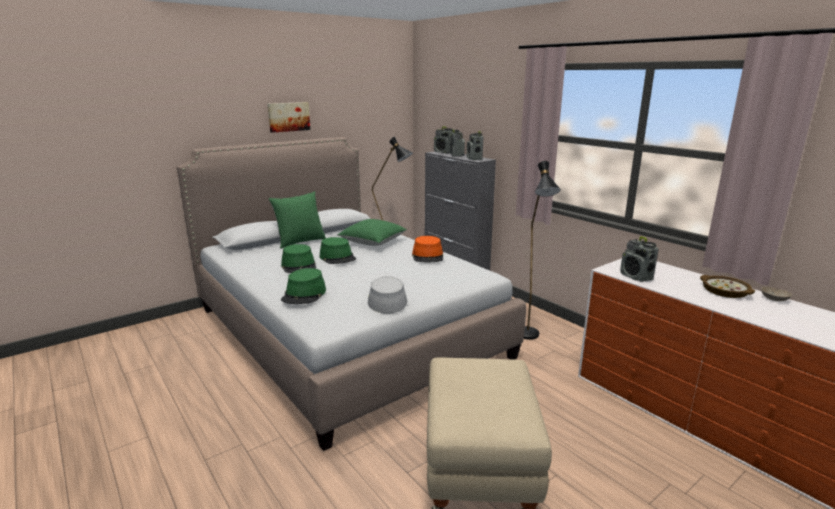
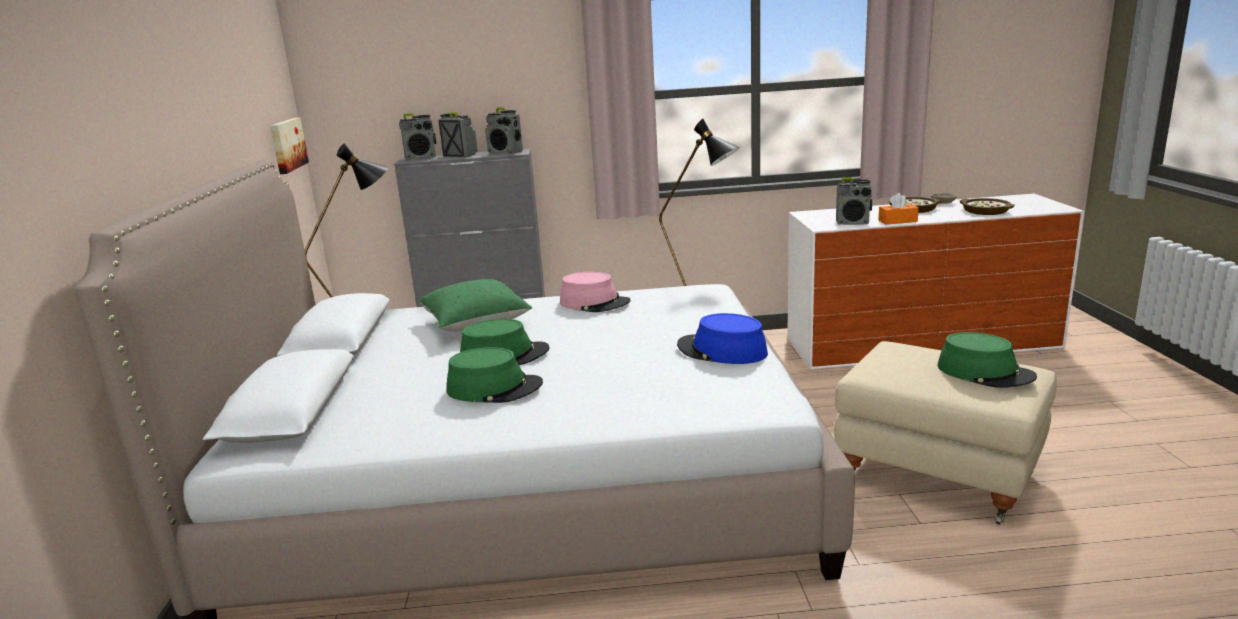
camera: 55 degrees left, 0 degrees up
(288, 117) = (181, 128): picture -> picture (286, 145)
(300, 241) = (363, 373): green pillow -> none
(304, 294) = (637, 398): green hat -> green hat (985, 372)
(387, 300) = (721, 351): grey hat -> blue hat
(428, 256) = (595, 303): orange hat -> pink hat
(671, 290) = (897, 221): none -> orange tissue box
(781, 320) = (985, 211): none -> bowl

